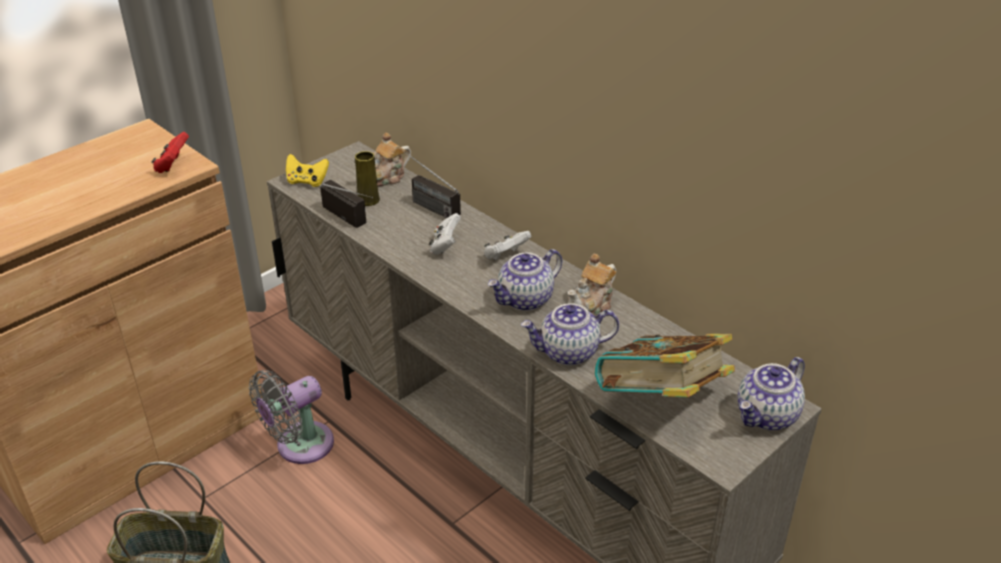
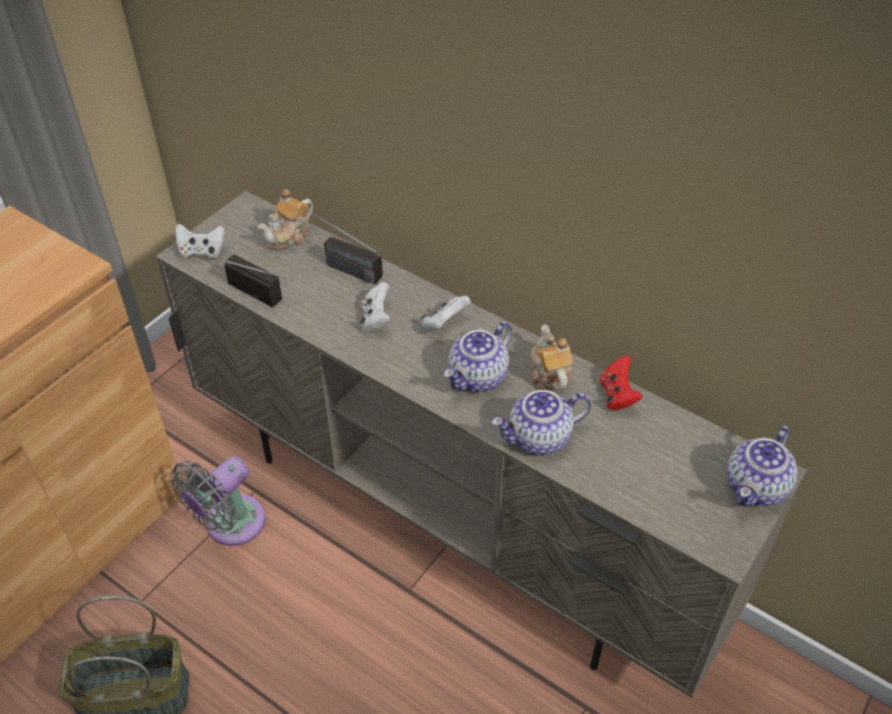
camera: 10 degrees left, 10 degrees up
(172, 165) = (57, 269): red game controller -> red game controller (617, 395)
(307, 181) = (202, 252): yellow game controller -> white game controller
(368, 200) = (277, 269): yellow vase -> none
(591, 304) = (549, 374): teapot -> teapot turned 135 degrees clockwise
(660, 402) = (647, 486): book -> none

